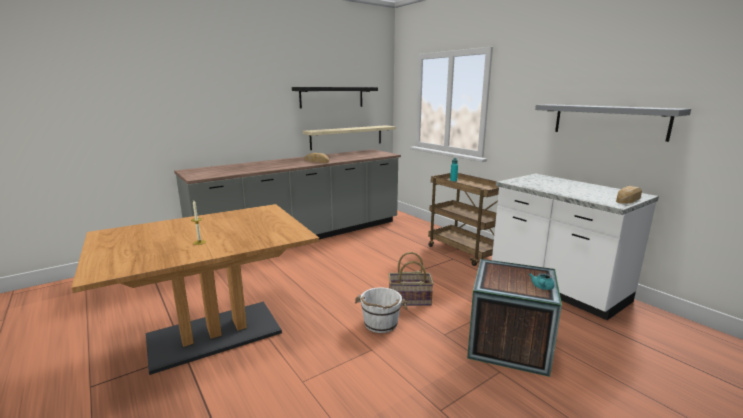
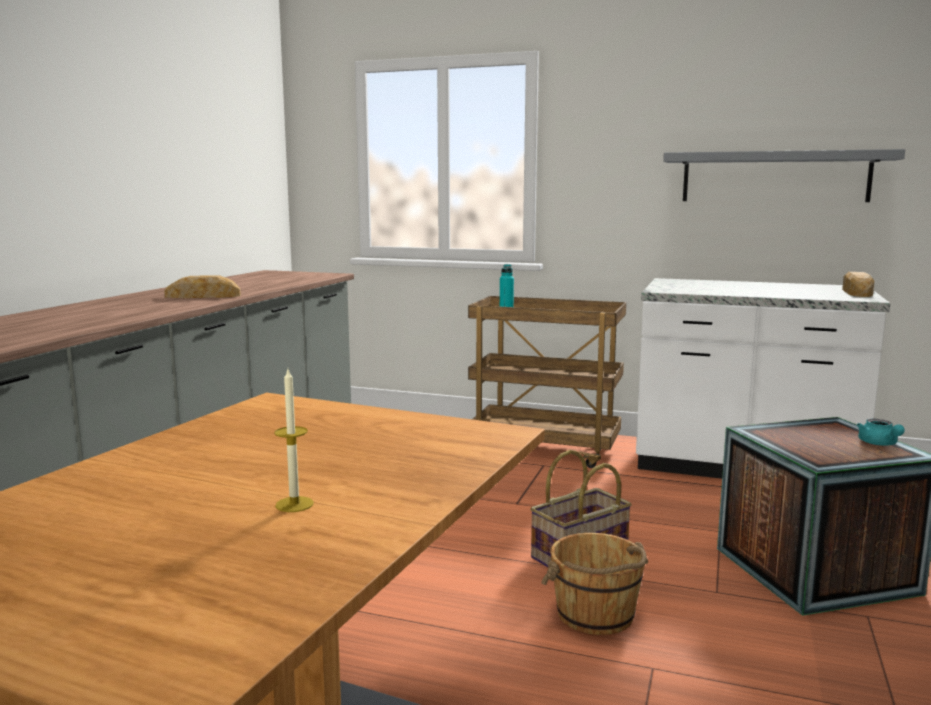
camera: 35 degrees left, 5 degrees down
(332, 97) = (182, 145): black shelf -> none
(347, 137) = (215, 243): beige shelf -> none
(380, 324) = (596, 615): white bucket -> brown bucket

